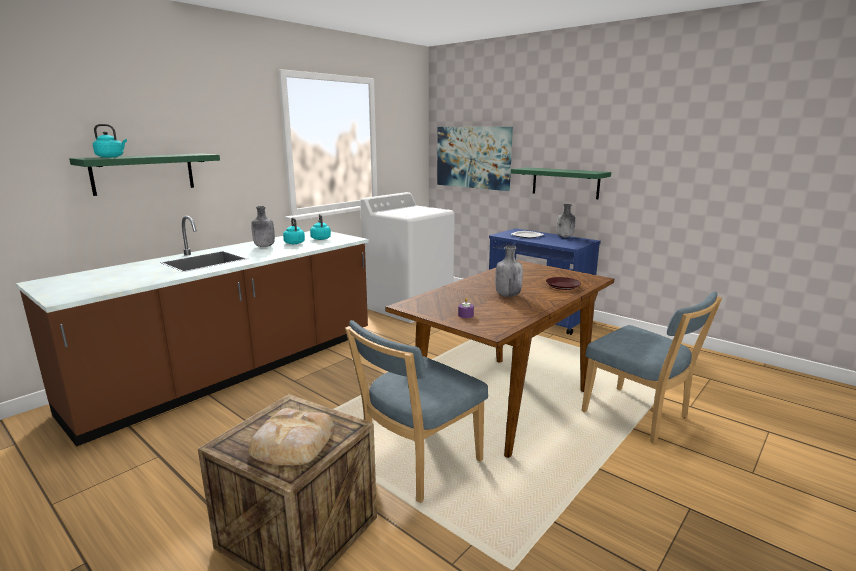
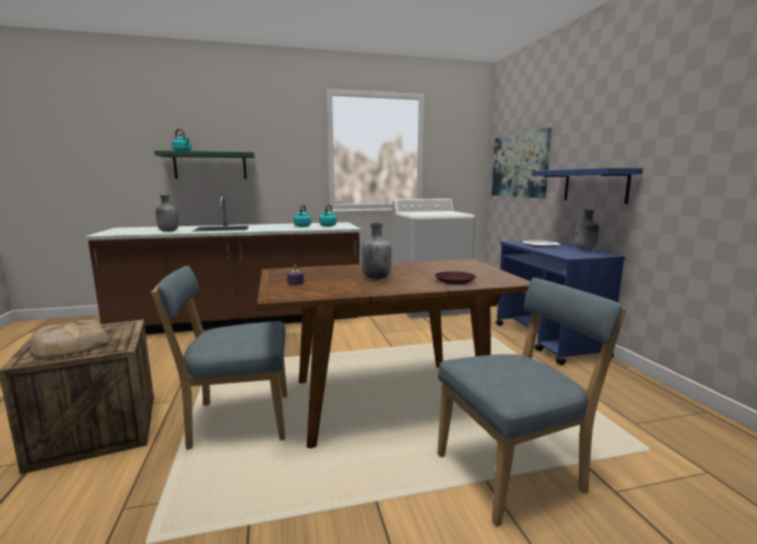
camera: 35 degrees right, 5 degrees down
(264, 246) = (278, 226): grey bottle -> grey bottle (168, 231)
(565, 183) = (595, 186): green shelf -> blue shelf
(639, 416) = (515, 472): blue chair -> blue chair turned 105 degrees counterclockwise

